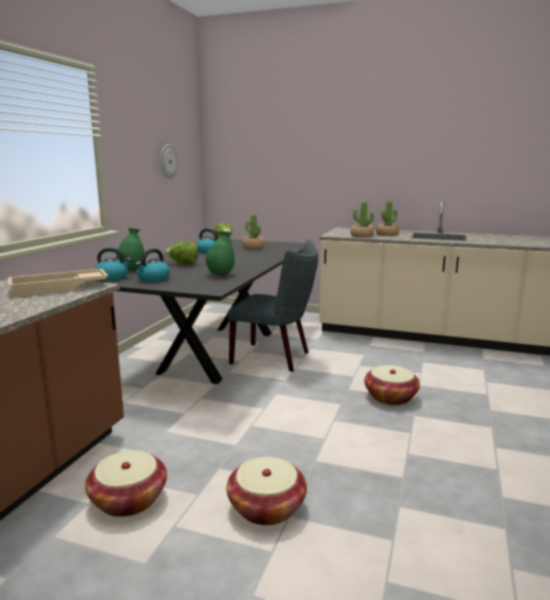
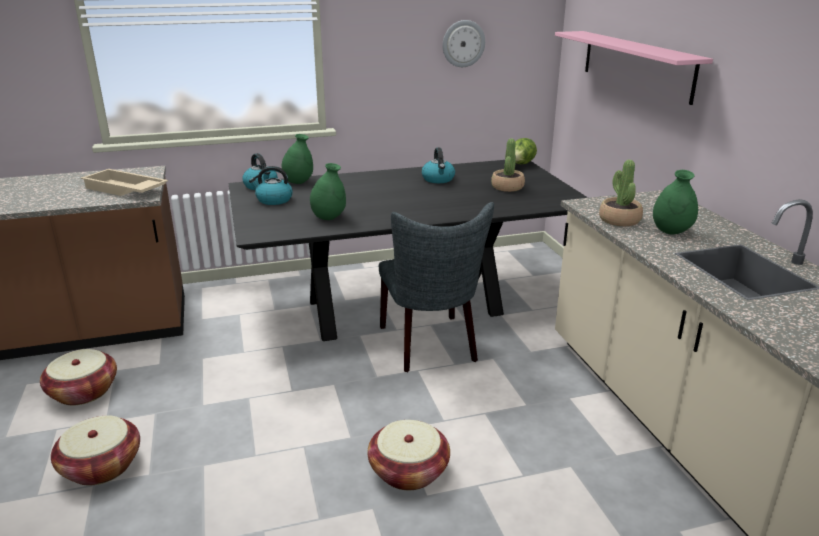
camera: 55 degrees right, 10 degrees up
(183, 264) = (357, 189): lettuce -> none
(289, 164) = (636, 64): none -> pink shelf
(387, 234) = (671, 232): potted plant -> green vase

